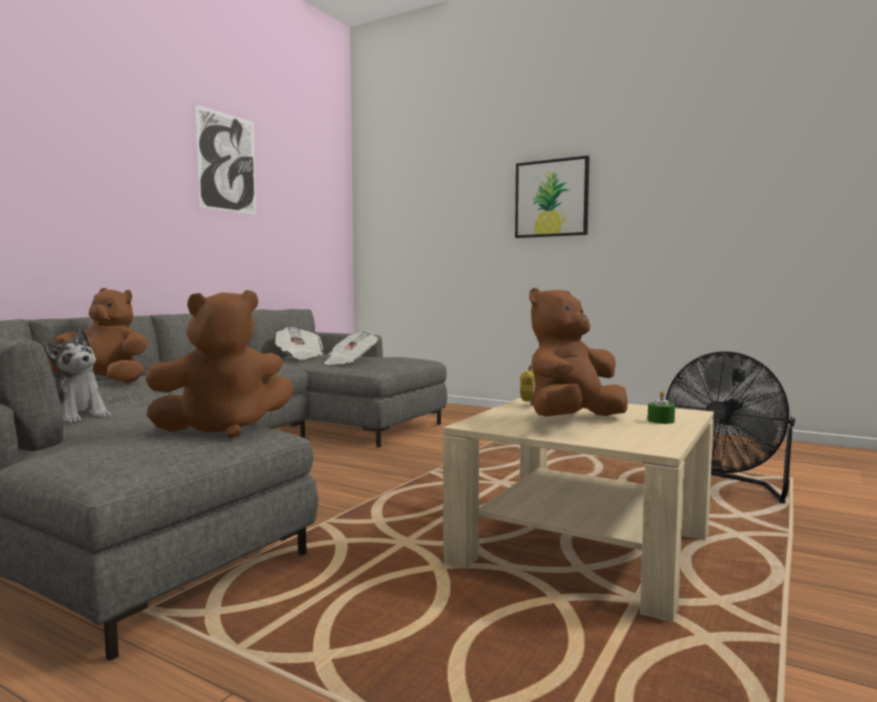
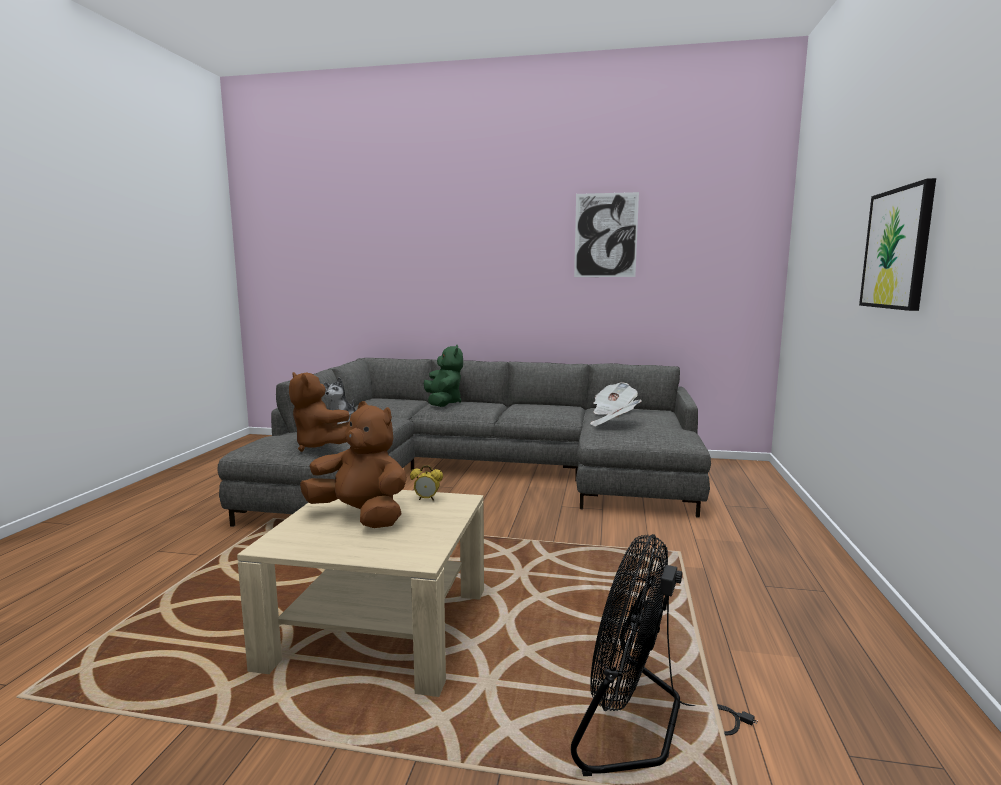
camera: 70 degrees right, 5 degrees up
(105, 382) = (443, 403): brown plush toy -> green plush toy
(660, 421) = (371, 547): green candle -> none

